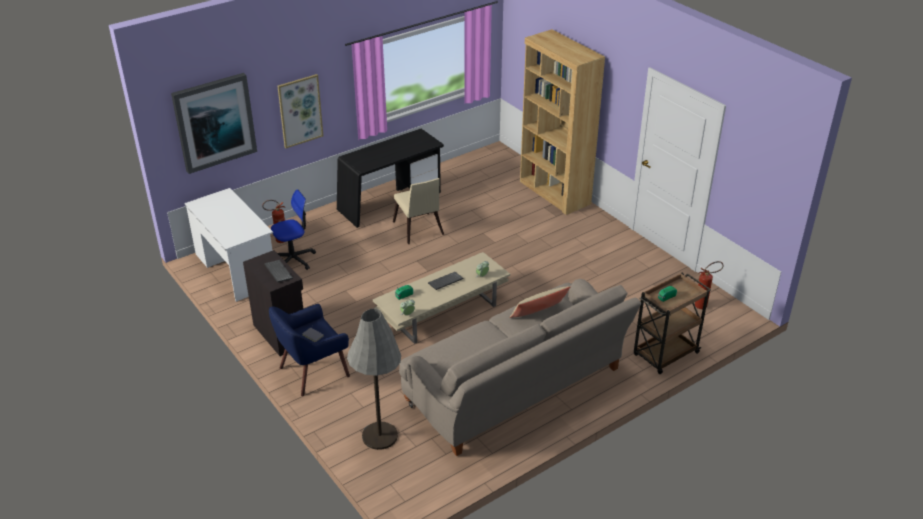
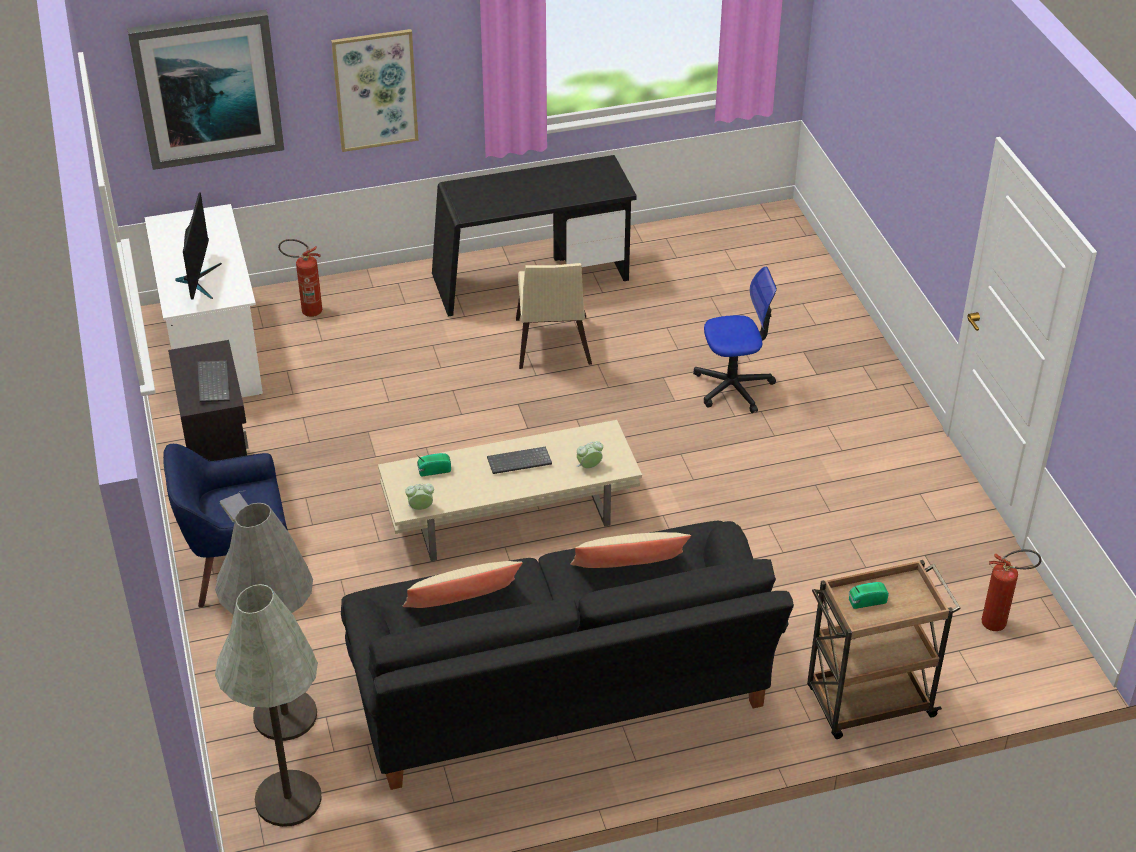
camera: 20 degrees right, 5 degrees up
(235, 227) = (199, 280): none -> monitor
(293, 259) = (313, 352): office chair -> office chair (733, 387)
(404, 475) = (288, 799): none -> grey floor lamp
(466, 348) = (463, 602): none -> beige pillow
(517, 389) = (561, 696): beige sofa -> black sofa
(554, 193) = (839, 327): brown bookcase -> none

